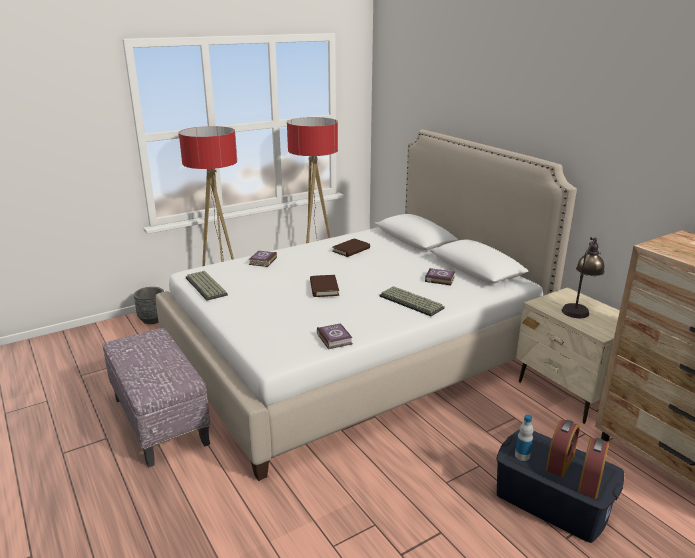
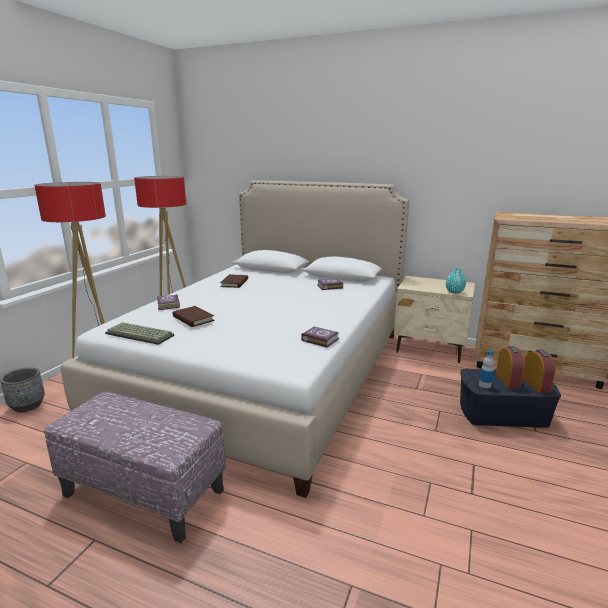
camera: 35 degrees left, 5 degrees down
(324, 288) = (255, 310): brown book -> brown book (193, 319)
(412, 302) = (335, 303): keyboard -> none
(579, 308) = (431, 284): table lamp -> none
(591, 328) = (454, 292): none -> turquoise vase

